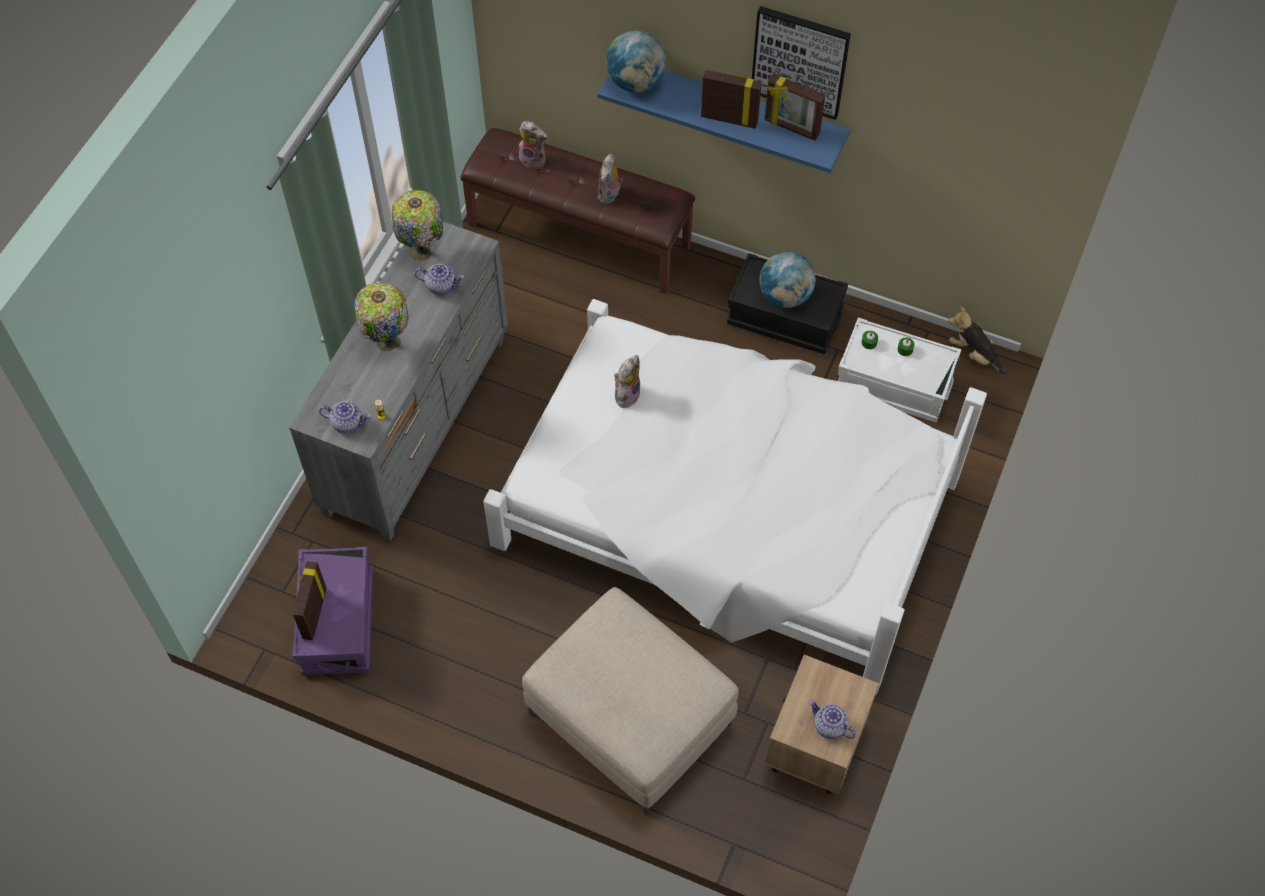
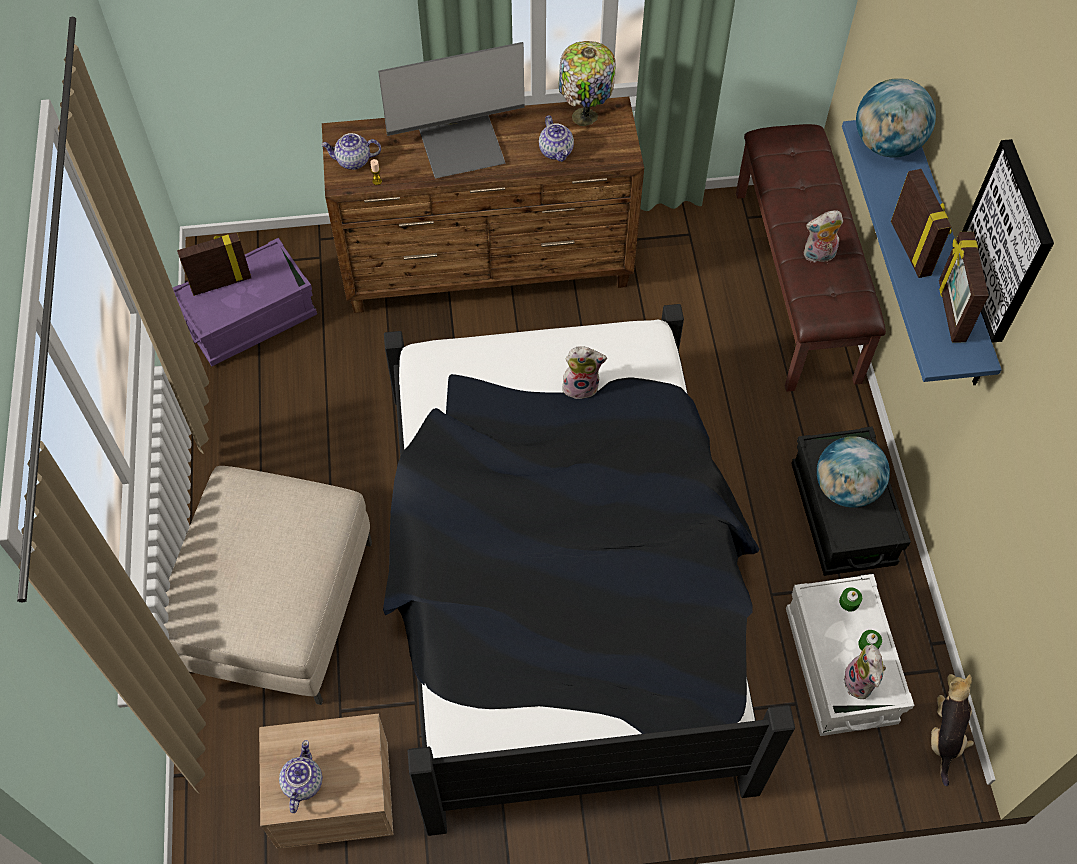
camera: 60 degrees right, 0 degrees up
(348, 423) = (353, 161): teapot -> teapot turned 105 degrees clockwise
(387, 343) = (461, 145): table lamp -> monitor
(418, 425) = (489, 270): grey dresser -> brown dresser
(534, 159) = (809, 174): plush toy -> plush toy (861, 683)
(726, 513) = (563, 577): white bed -> black bed

